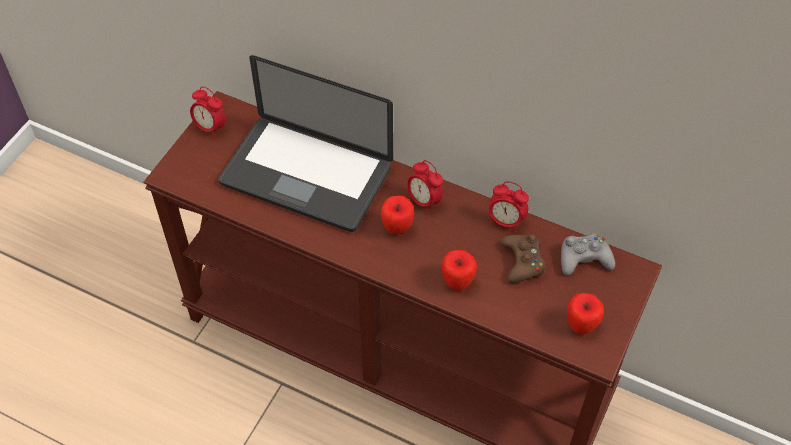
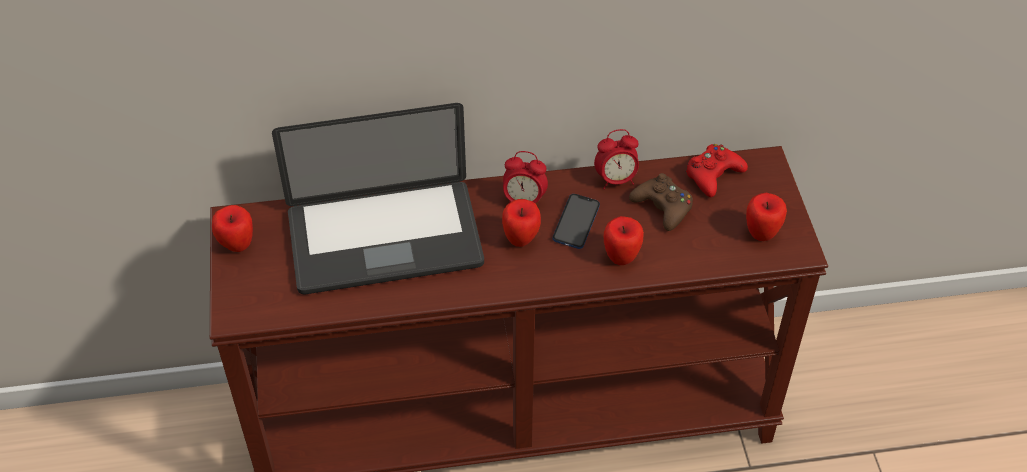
camera: 35 degrees left, 5 degrees down
(210, 127) = (237, 246): alarm clock -> apple
(447, 237) = (576, 222): none -> phone
(584, 258) = (713, 175): grey game controller -> red game controller

